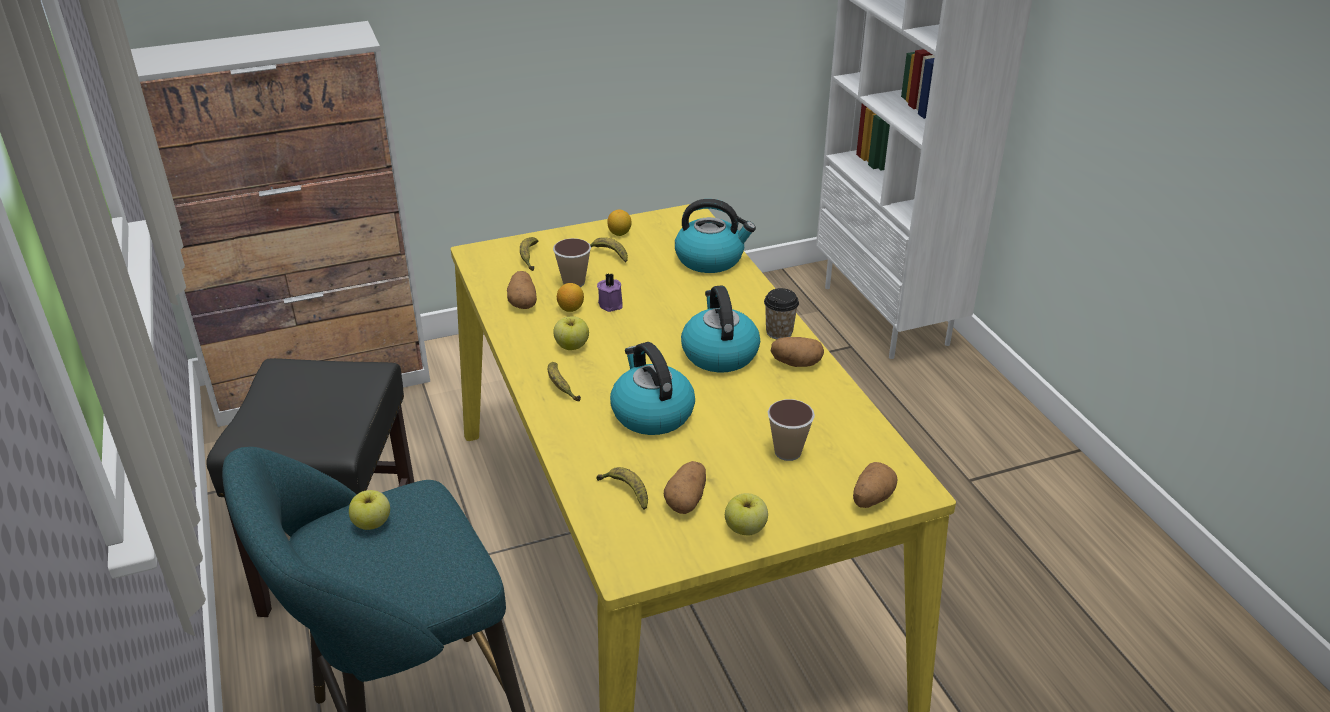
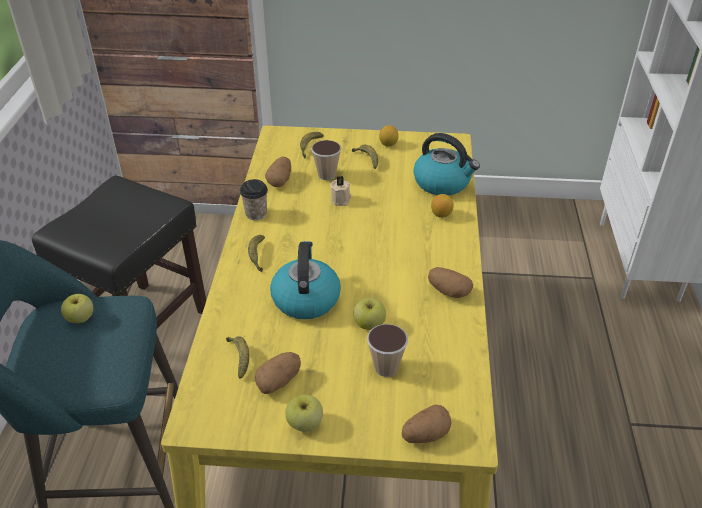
camera: 25 degrees right, 5 degrees up
(570, 308) = (309, 195): lemon -> lemon (441, 214)
(572, 346) = (288, 225): apple -> apple (369, 324)
(611, 304) = (341, 200): purple candle -> beige candle
(719, 353) = (392, 264): kettle -> none
(779, 332) = (453, 260): cup -> cup (256, 214)

